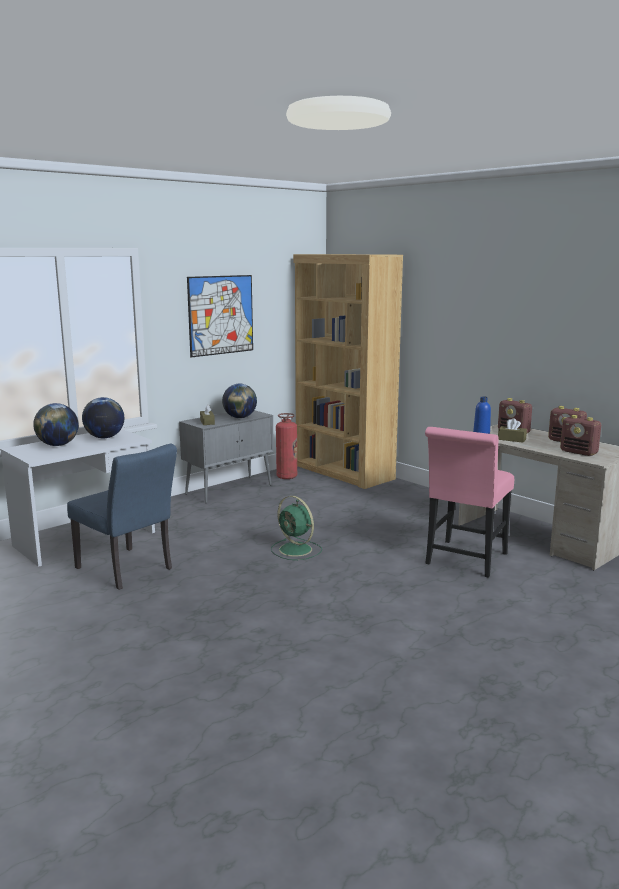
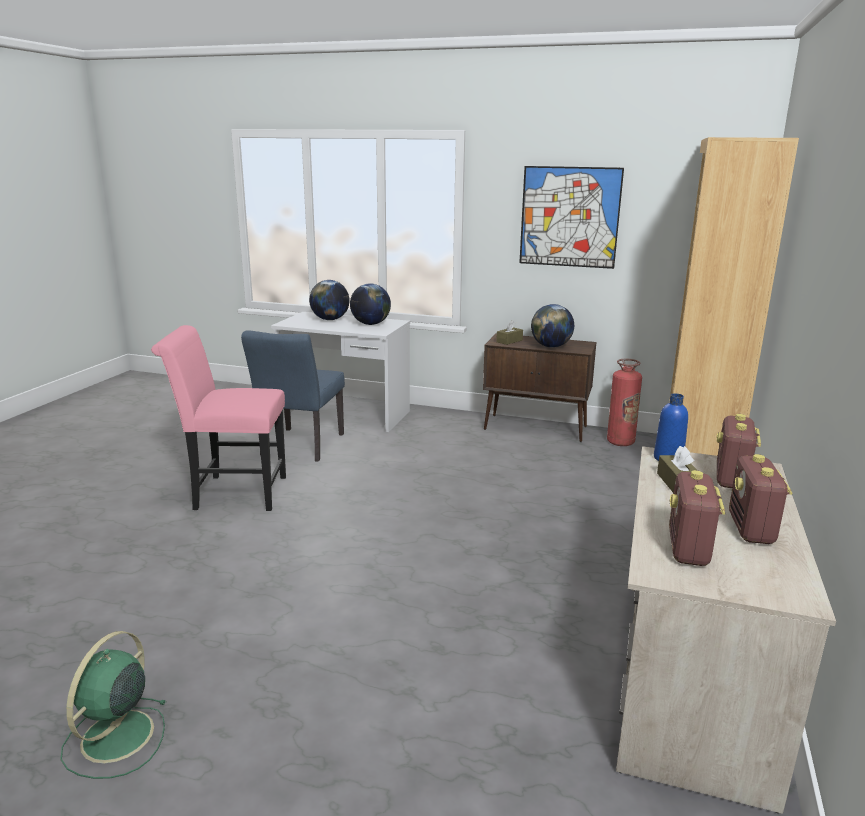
camera: 60 degrees right, 5 degrees up
(229, 489) = (536, 428): grey cabinet -> brown cabinet
(296, 550) = (419, 503): green fan -> green fan (115, 738)
(464, 561) = (509, 621): pink chair -> pink chair (233, 493)

